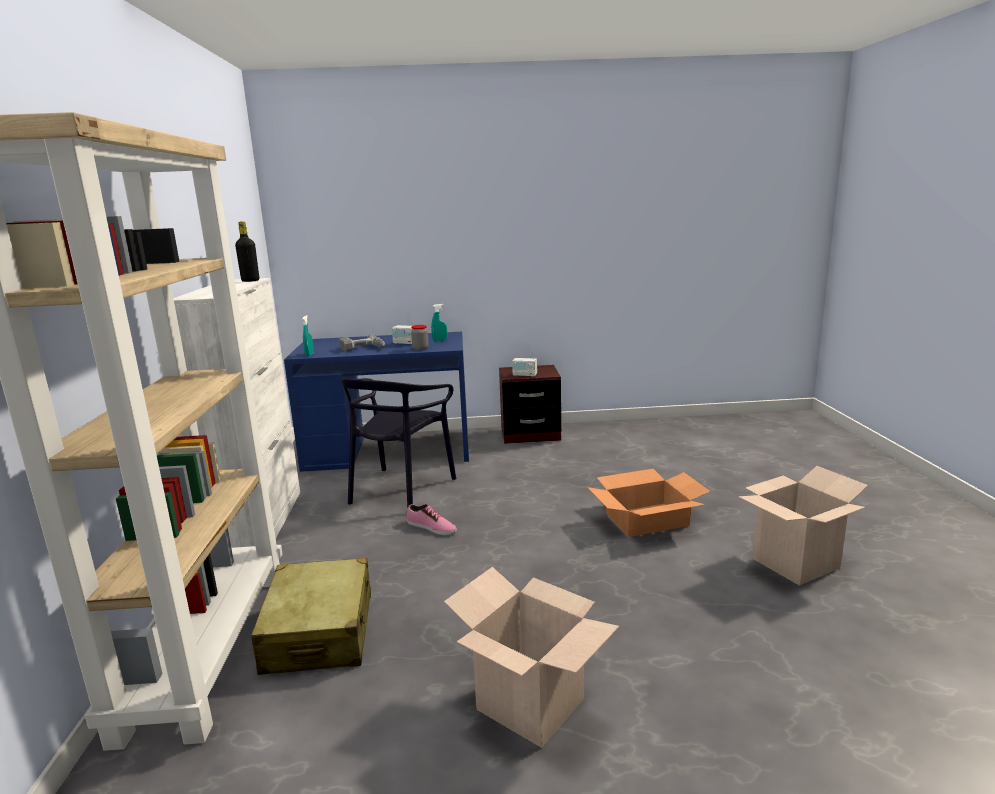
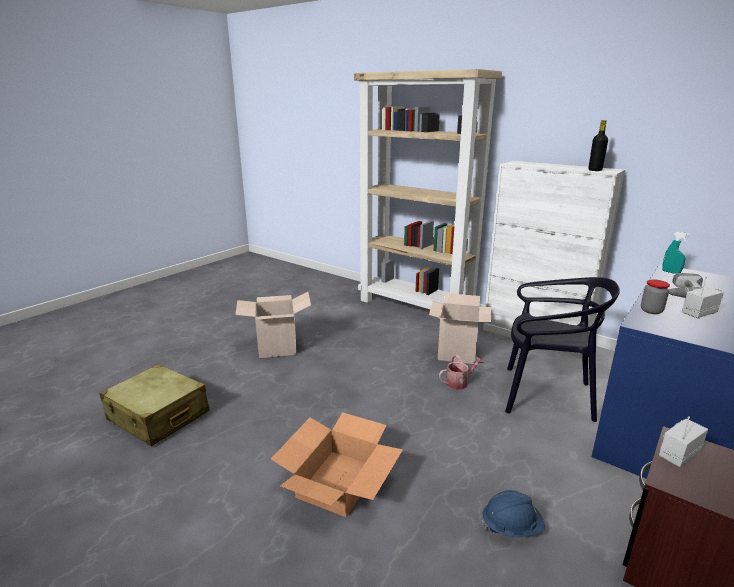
camera: 130 degrees right, 5 degrees up
(320, 632) = (392, 326): beige suitcase -> beige suitcase (158, 416)
(401, 489) = (546, 395): black chair -> black chair turned 135 degrees clockwise
(431, 527) = (459, 383): shoe -> watering can
(440, 340) = (703, 332): turquoise spray bottle -> none
(574, 465) = (511, 527): none -> blue hard hat
(795, 563) = (177, 504): cardboard box -> cardboard box (457, 352)

